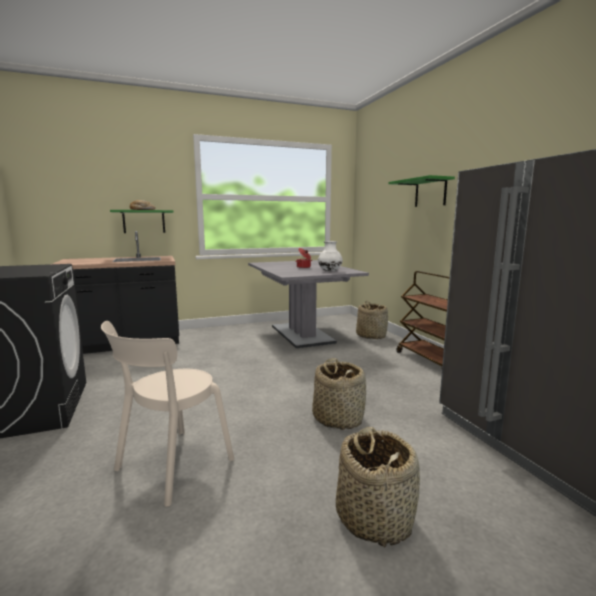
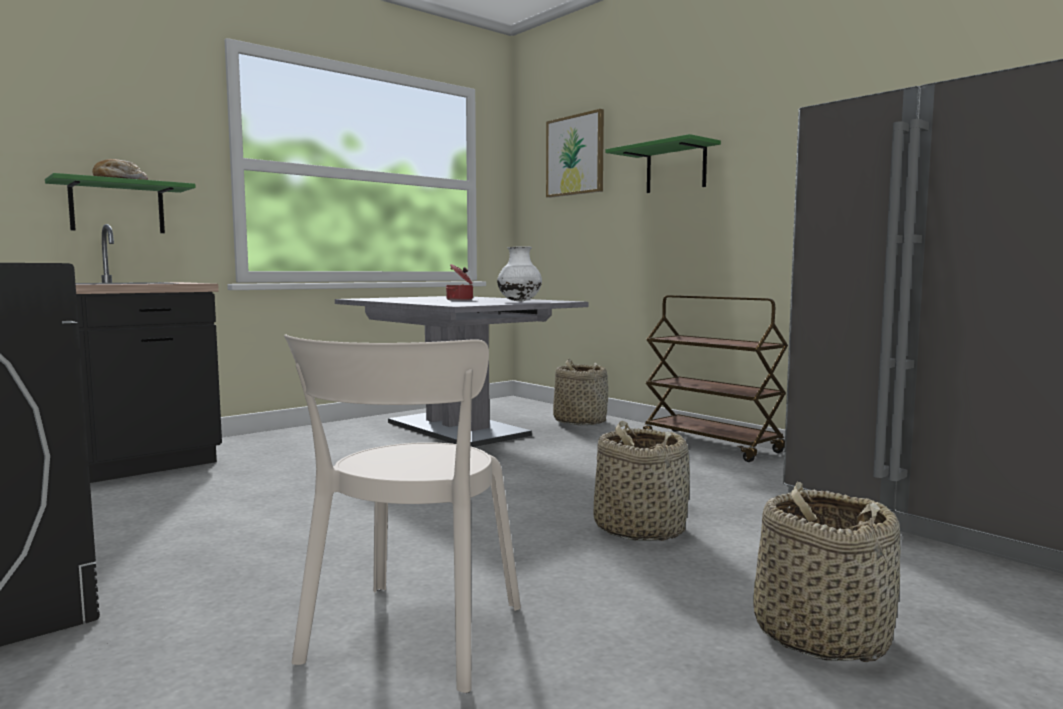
camera: 20 degrees left, 5 degrees down
(382, 182) = (575, 155): none -> picture

